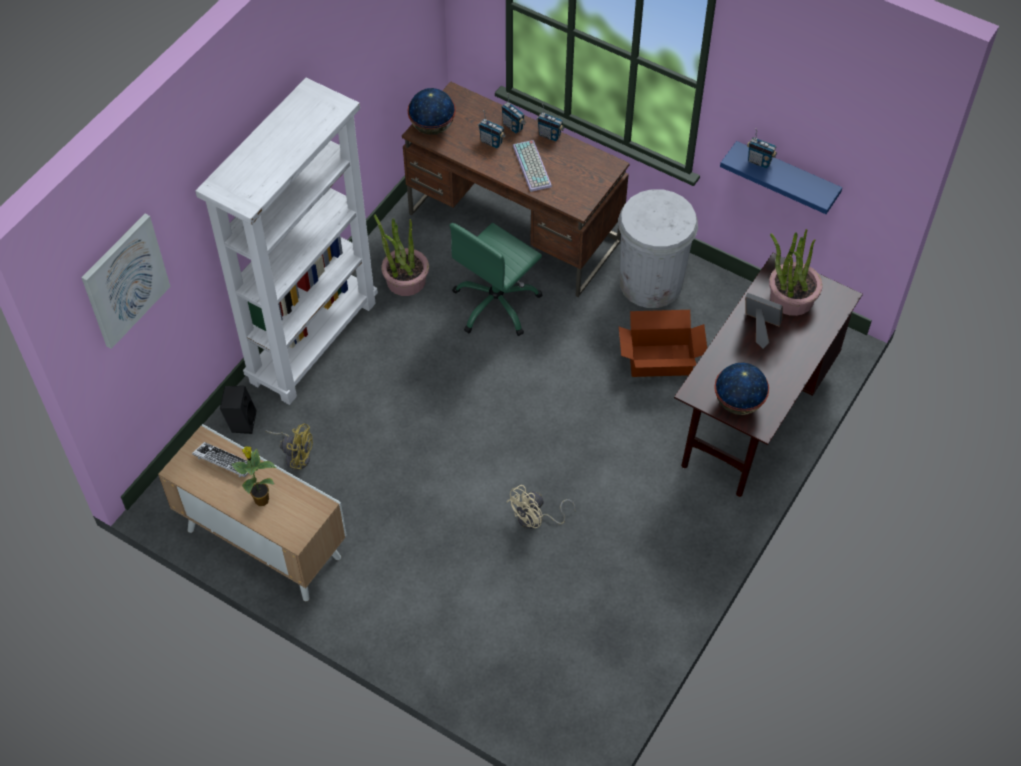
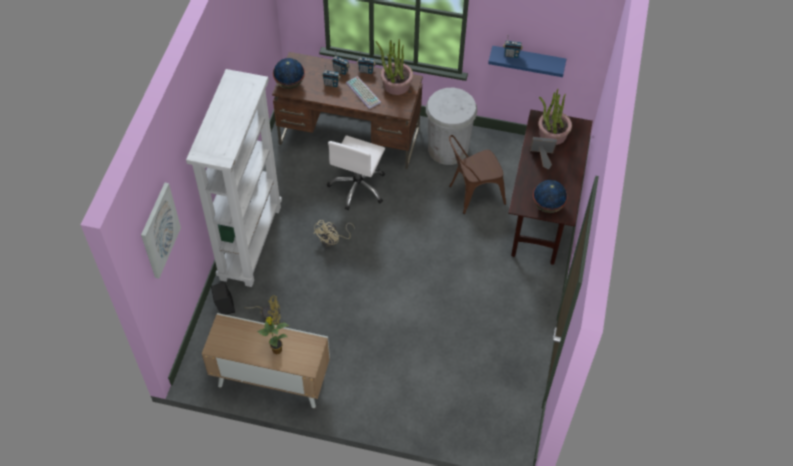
camera: 20 degrees left, 0 degrees up
(224, 462) = (242, 333): keyboard -> none
(405, 280) = (294, 187): potted plant -> potted plant (396, 84)
(496, 304) = (358, 187): green office chair -> white office chair
(536, 519) = (437, 314): beige fan -> beige fan (333, 240)
(659, 360) = (472, 195): cardboard box -> brown chair

